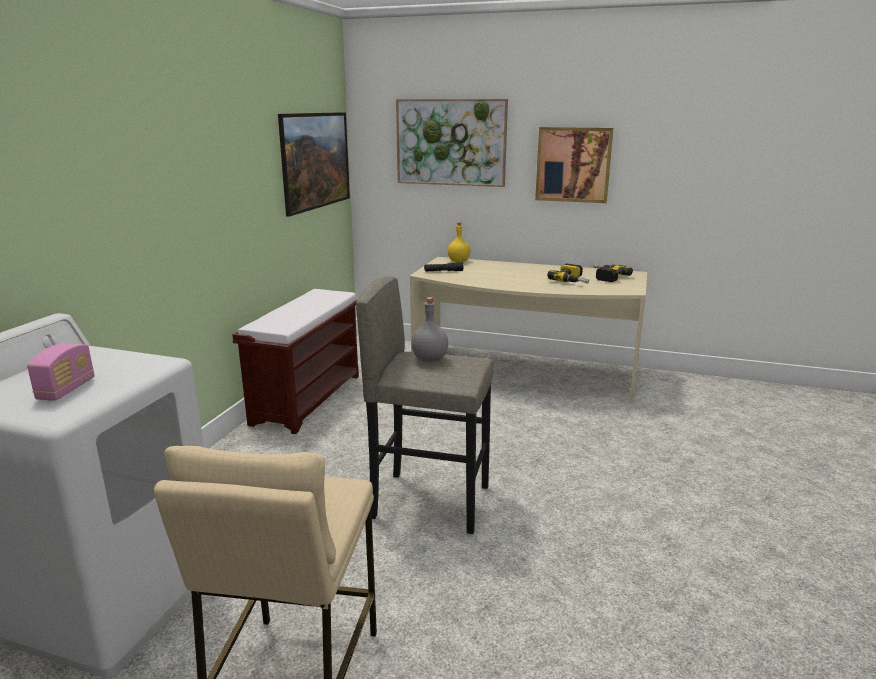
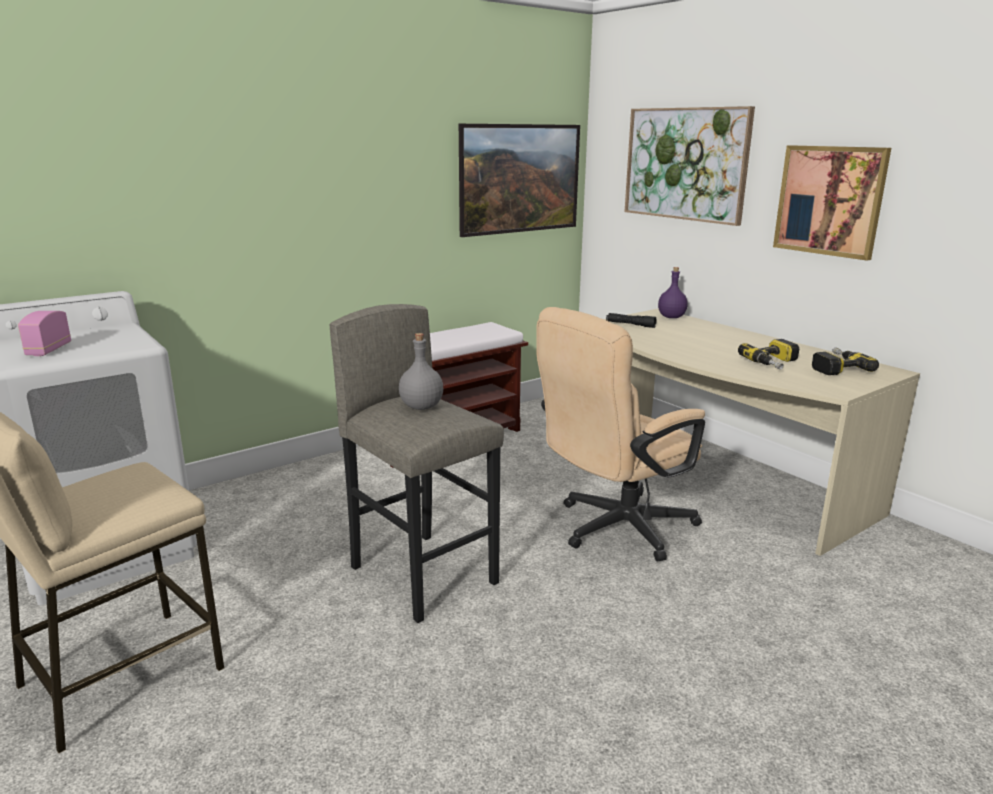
camera: 35 degrees right, 0 degrees up
(66, 390) = (49, 350): radio -> radio turned 135 degrees clockwise
(459, 261) = (672, 317): yellow bottle -> purple bottle
(511, 424) = (615, 529): none -> beige office chair

